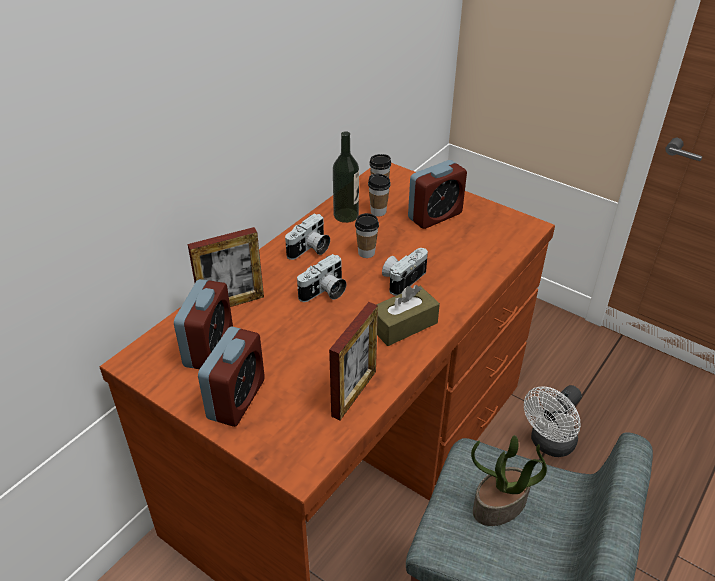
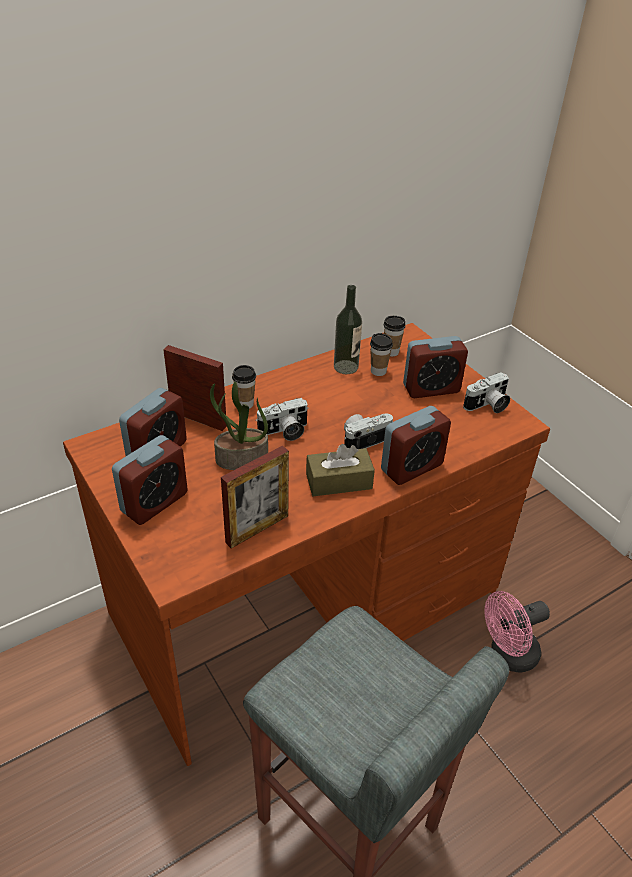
camera: 20 degrees right, 0 degrees up
(232, 303) = (198, 419): picture frame -> picture frame turned 150 degrees counterclockwise
(310, 249) = (294, 390): camera -> camera (487, 406)
(366, 253) = (344, 406): cup -> cup (245, 404)
(460, 293) = (411, 467): none -> alarm clock
(499, 506) = (353, 678): potted plant -> potted plant (241, 459)
(549, 444) = (508, 655): white fan -> pink fan

